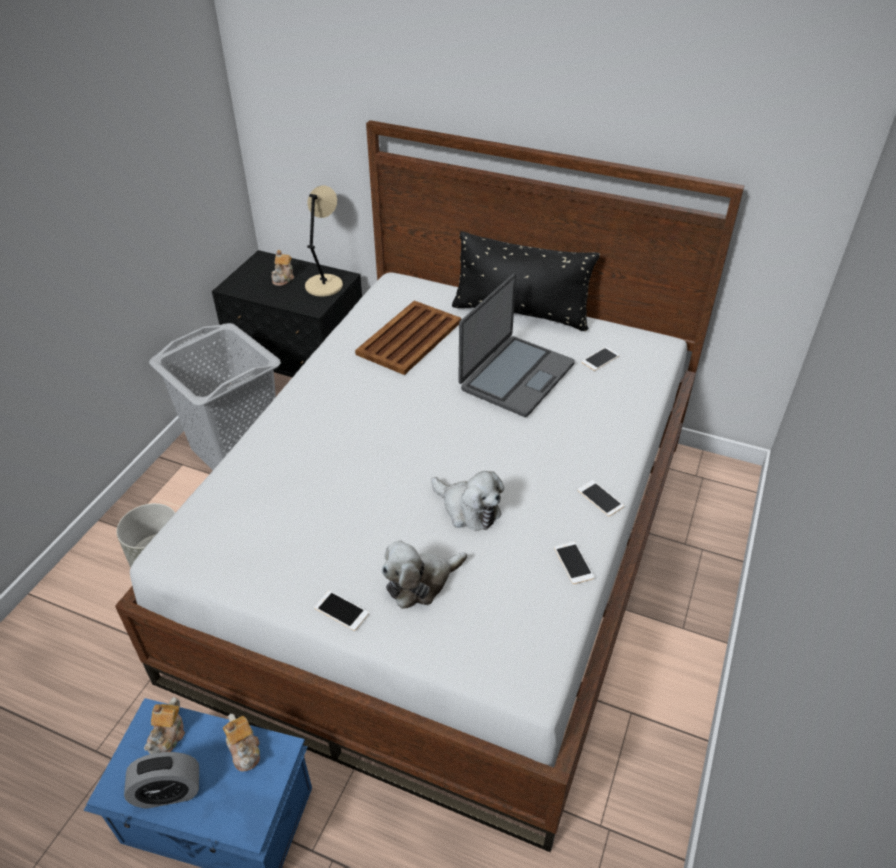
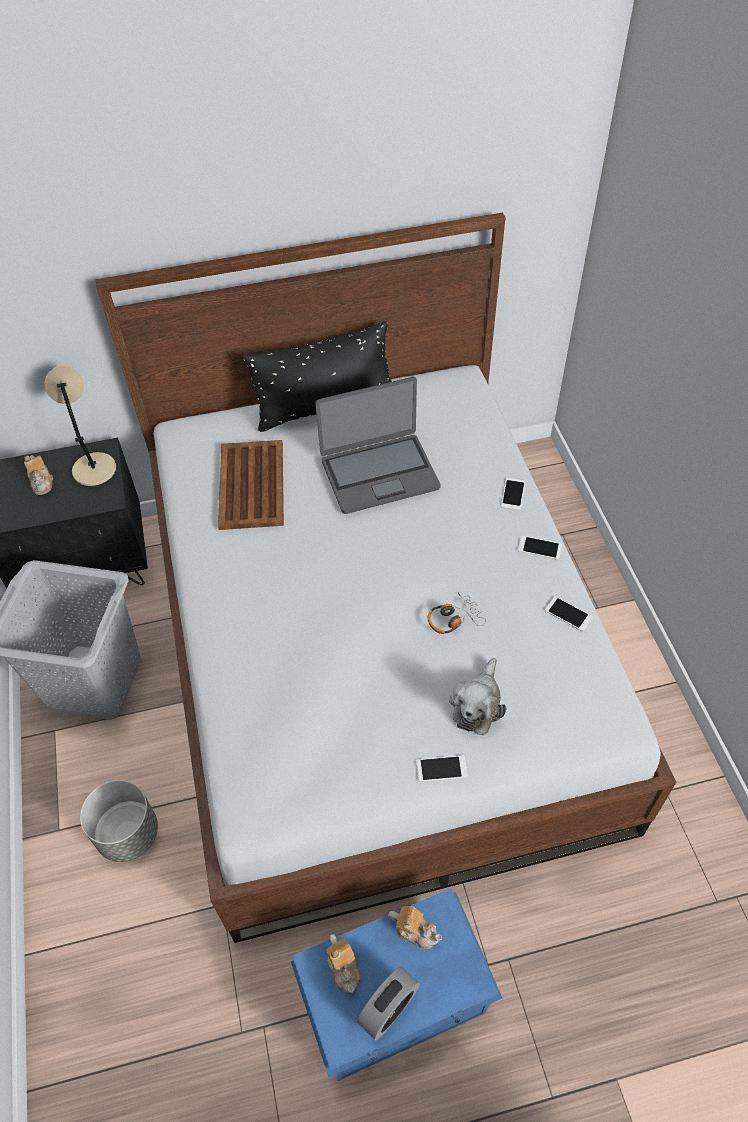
camera: 35 degrees left, 10 degrees up
(468, 509) = (454, 619): plush toy -> headphones
(515, 376) = (379, 473): laptop -> laptop turned 75 degrees clockwise
(600, 359) = (431, 419): phone -> phone (513, 494)

